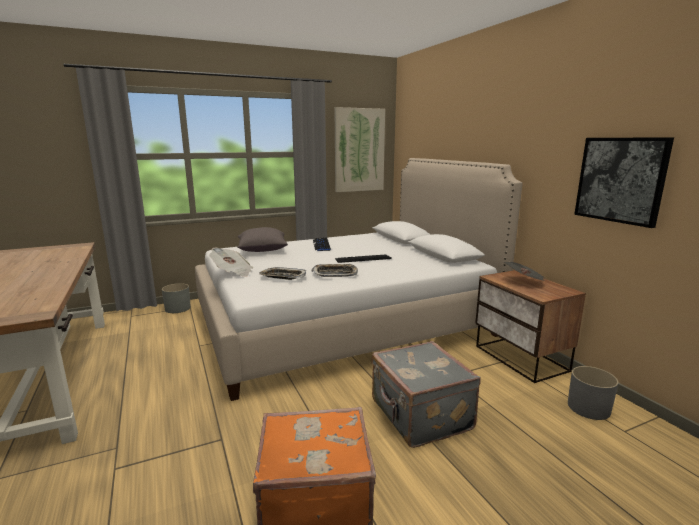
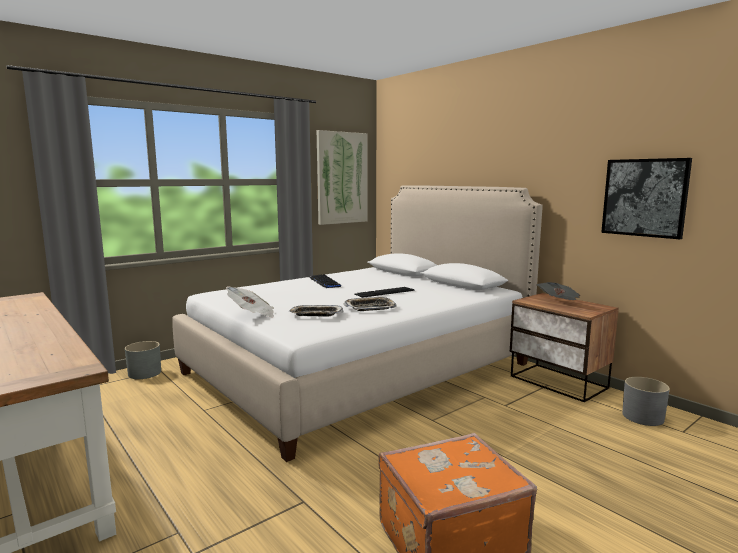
camera: 15 degrees left, 5 degrees down
(262, 250) = (262, 290): grey pillow -> none
(419, 416) = (498, 446): grey suitcase -> none

